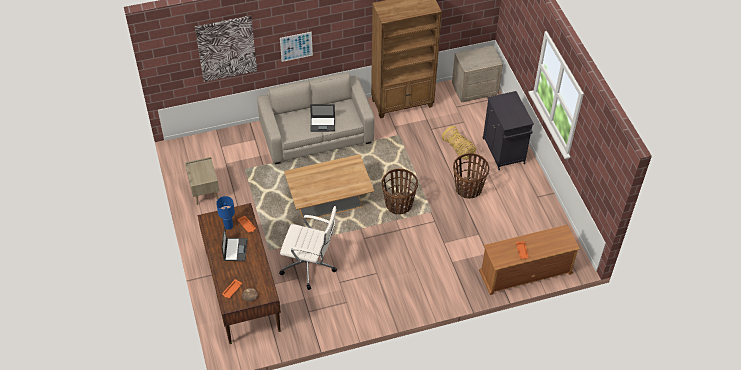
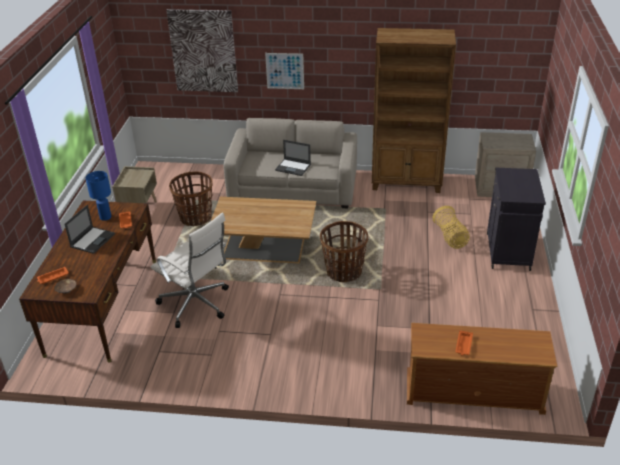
camera: 25 degrees right, 15 degrees down
(468, 189) = (441, 278): basket -> basket (195, 218)

